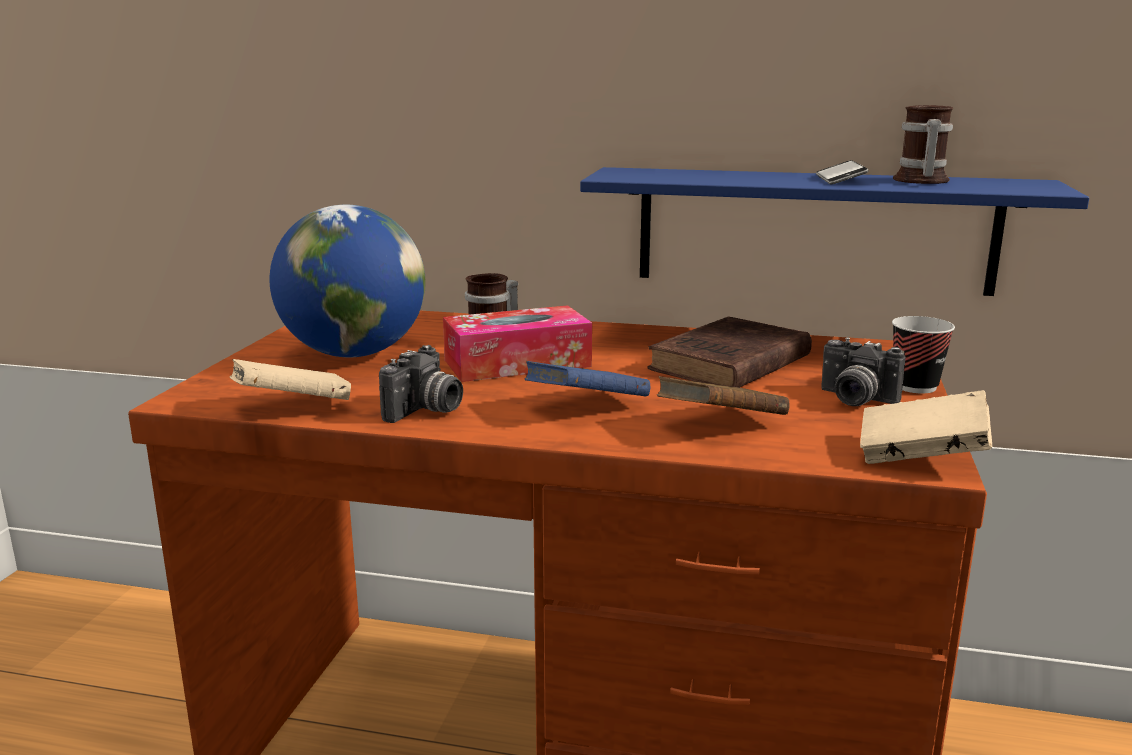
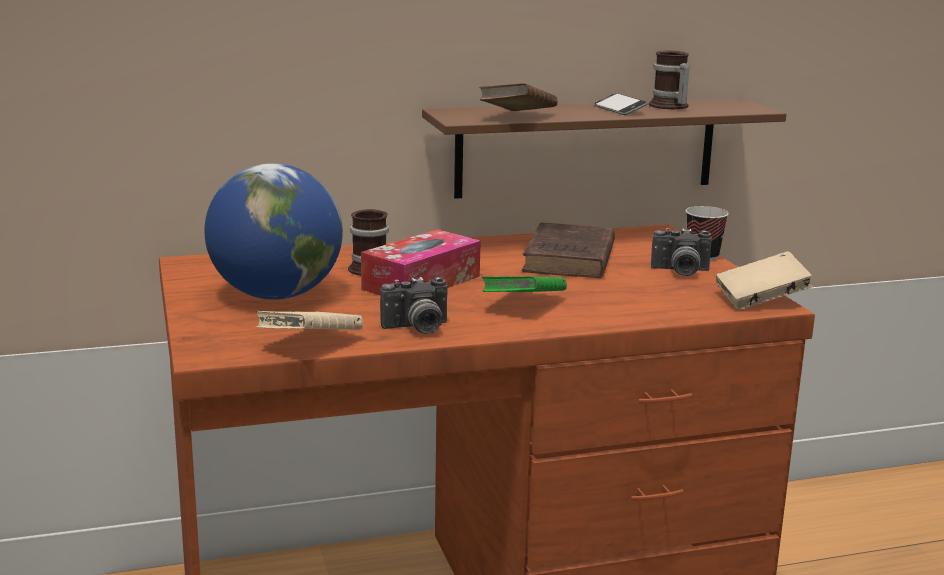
camera: 30 degrees left, 0 degrees up
(425, 411) = (417, 328): camera -> camera turned 75 degrees clockwise
(586, 407) = (523, 305): blue book -> green book
(720, 425) = (625, 302): brown book -> brown book (517, 117)
(814, 230) = (586, 147): blue shelf -> brown shelf

